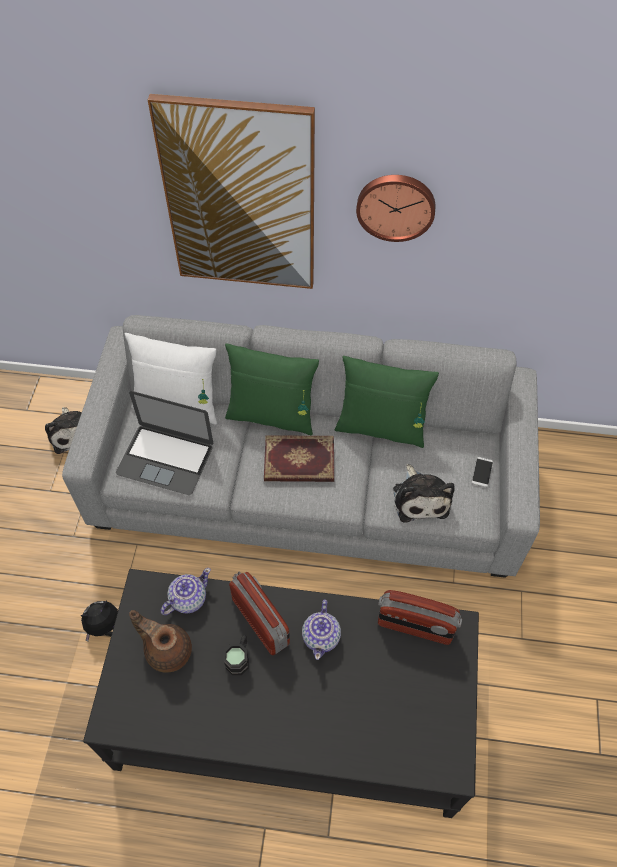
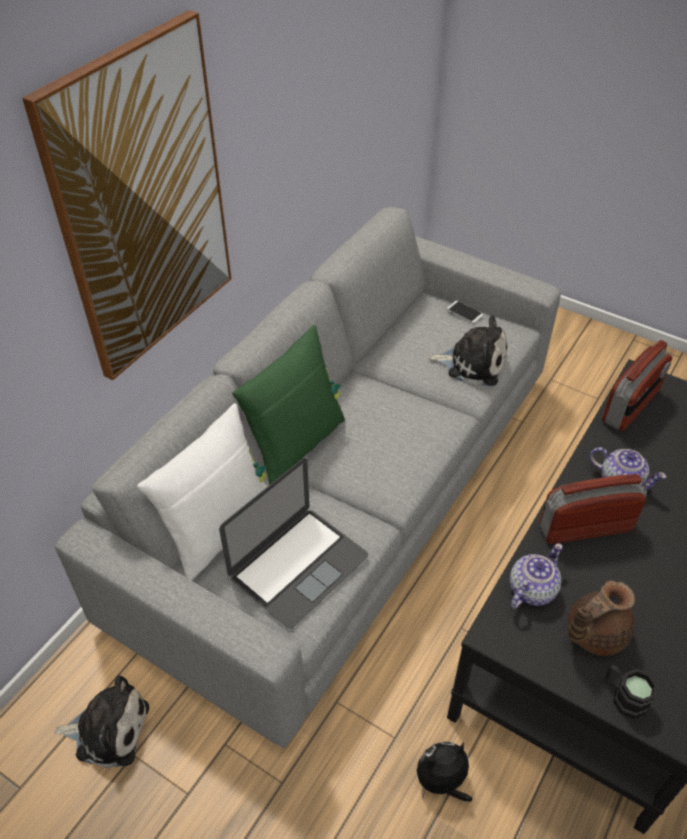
camera: 65 degrees left, 10 degrees down
(105, 627) = (442, 781): plush toy -> plush toy turned 75 degrees clockwise
(188, 599) = (531, 590): teapot -> teapot turned 60 degrees clockwise
(239, 658) = (626, 563): black mug -> black mug (623, 696)
(299, 462) = (377, 439): book -> none
(380, 428) = (369, 363): green pillow -> none
(396, 206) = (268, 107): wall clock -> none

